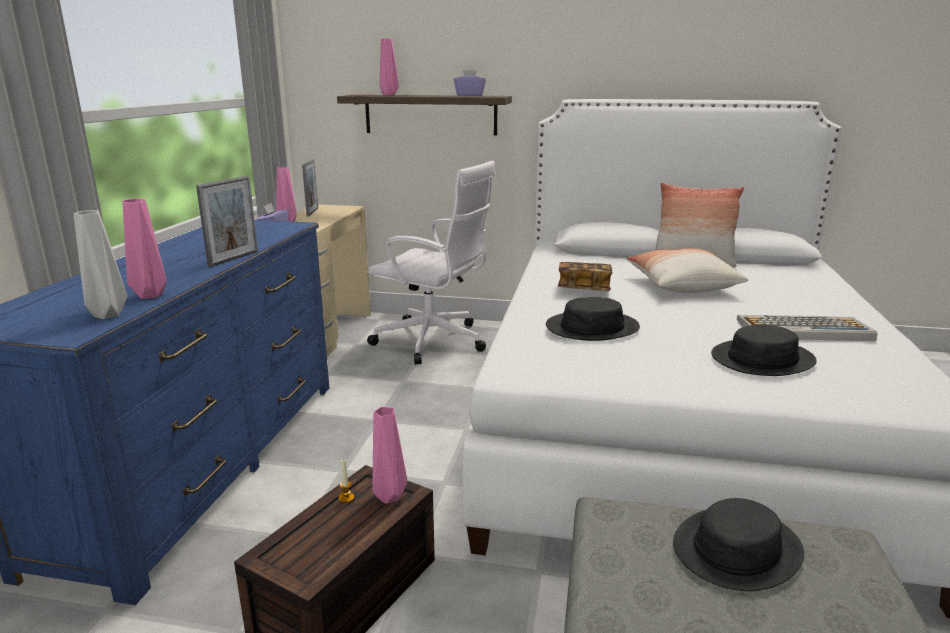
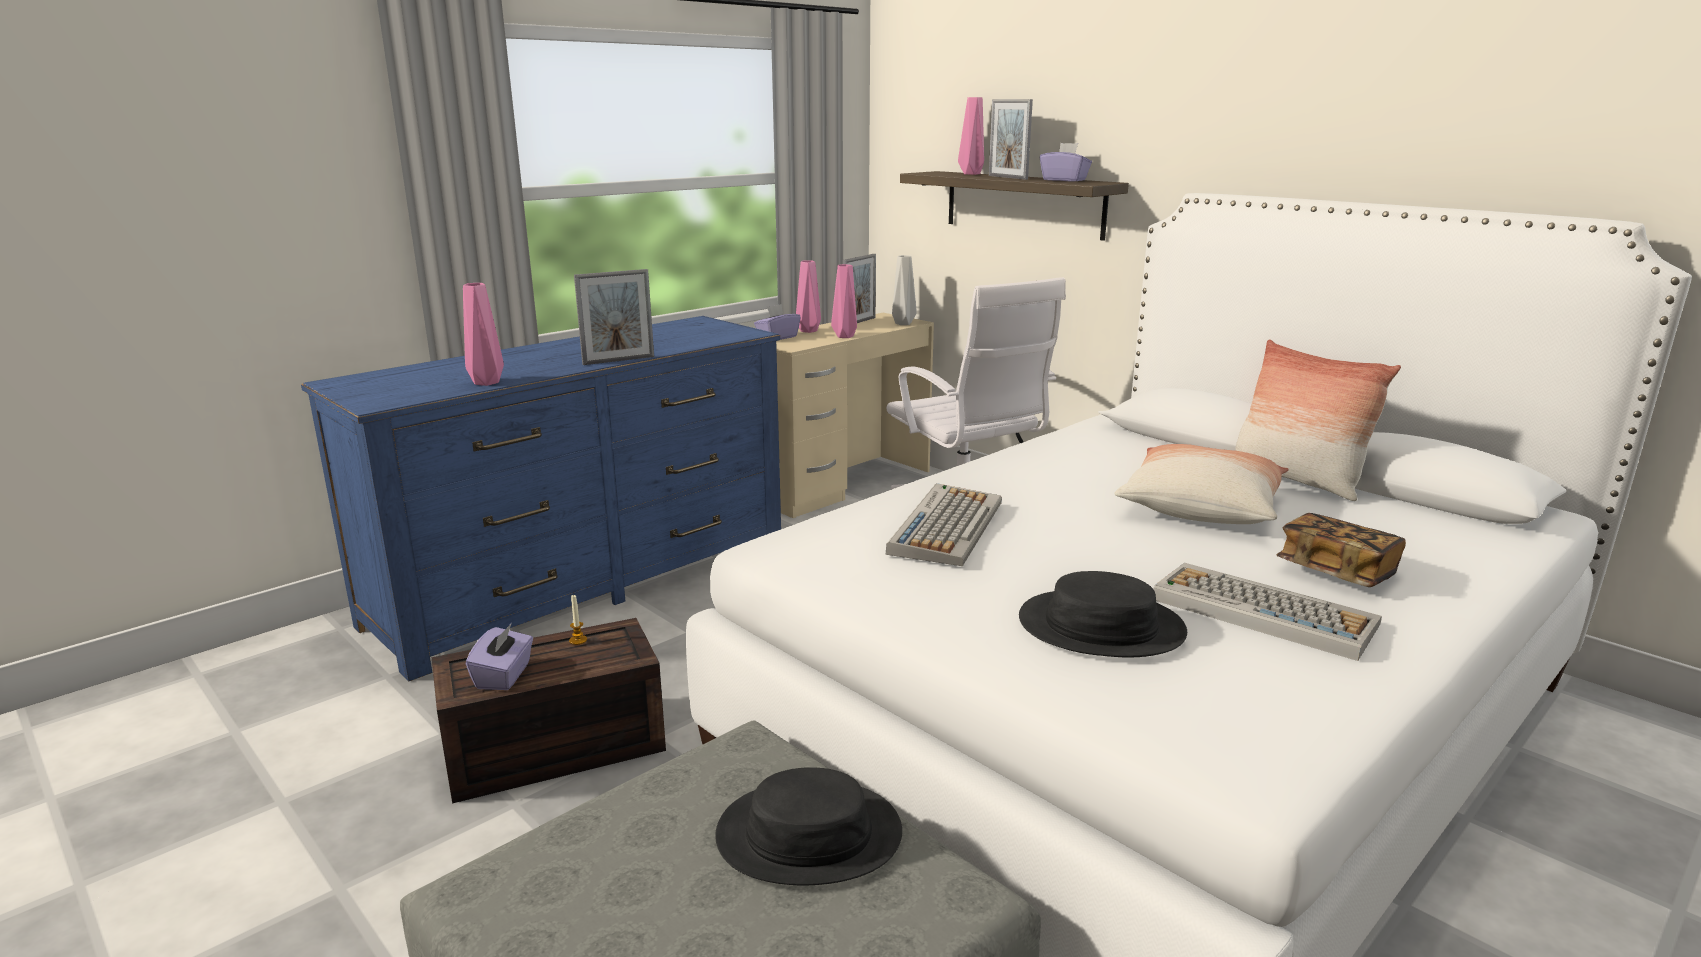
camera: 35 degrees right, 0 degrees up
(110, 315) = (428, 393): grey vase -> grey vase (904, 323)
(326, 548) = (504, 676): none -> purple tissue box
(389, 496) = (614, 653): pink vase -> pink vase (845, 336)
(425, 95) = (1007, 177): none -> picture frame
(583, 289) = (1042, 480): book -> book (1336, 572)
(592, 327) = (946, 526): black hat -> keyboard

